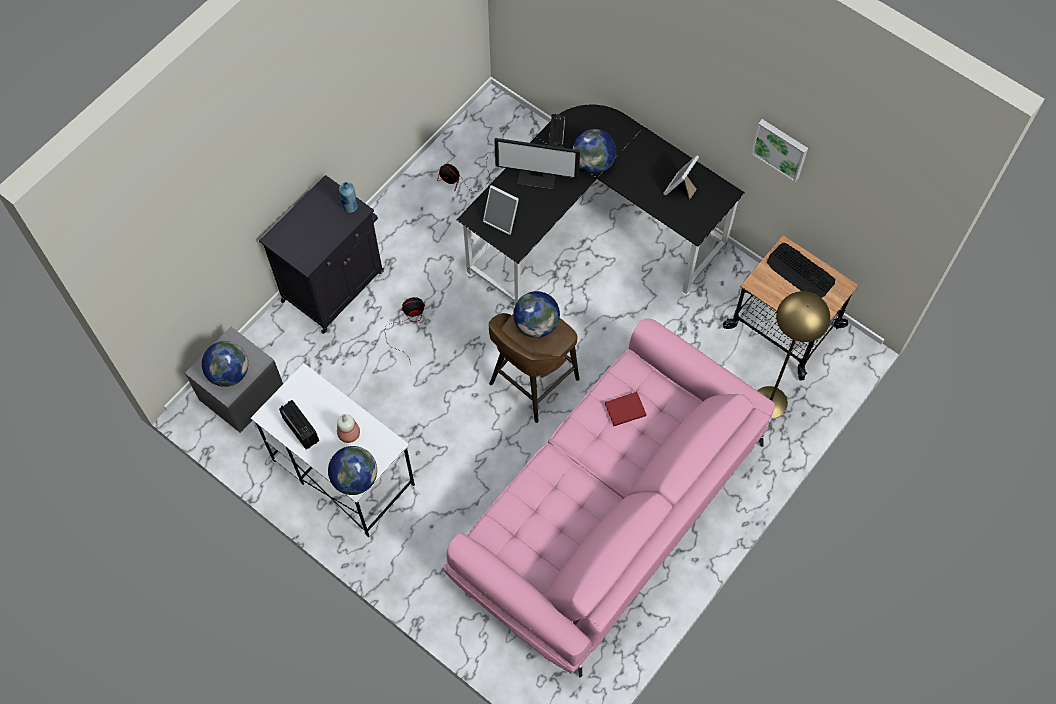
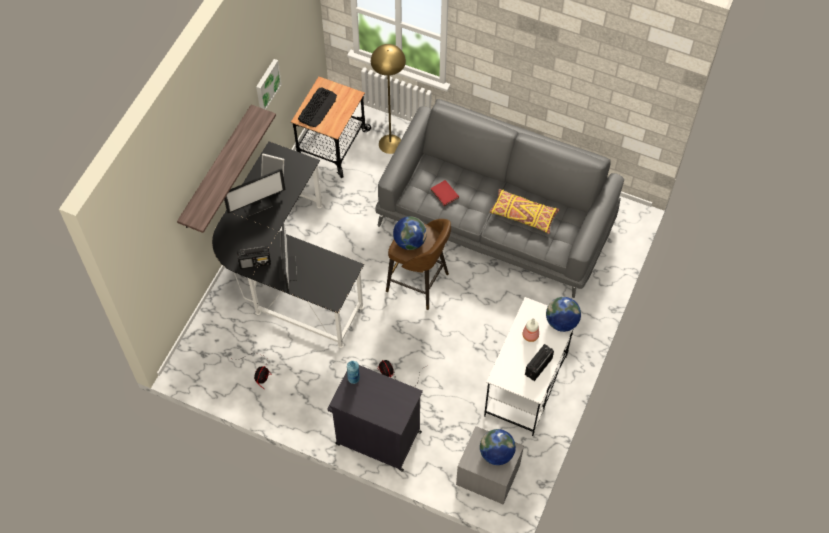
camera: 105 degrees left, 5 degrees down
(502, 220) = (330, 282): picture frame -> none
(562, 504) = (523, 215): none -> yellow pillow
(593, 163) = (266, 235): globe -> none
(607, 510) = (497, 218): pink sofa -> grey sofa
(643, 161) = (257, 204): none -> monitor
(657, 75) = (216, 168): none -> shelf

